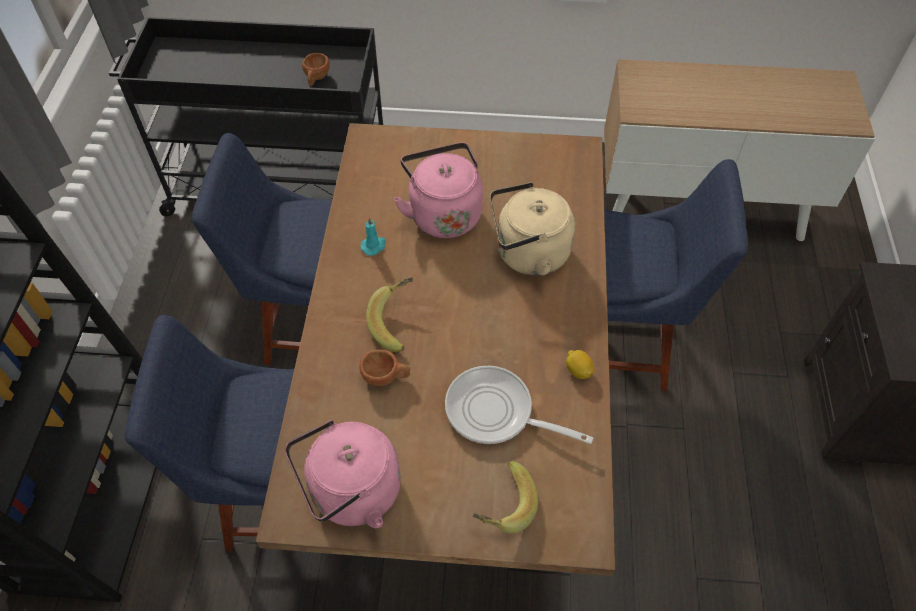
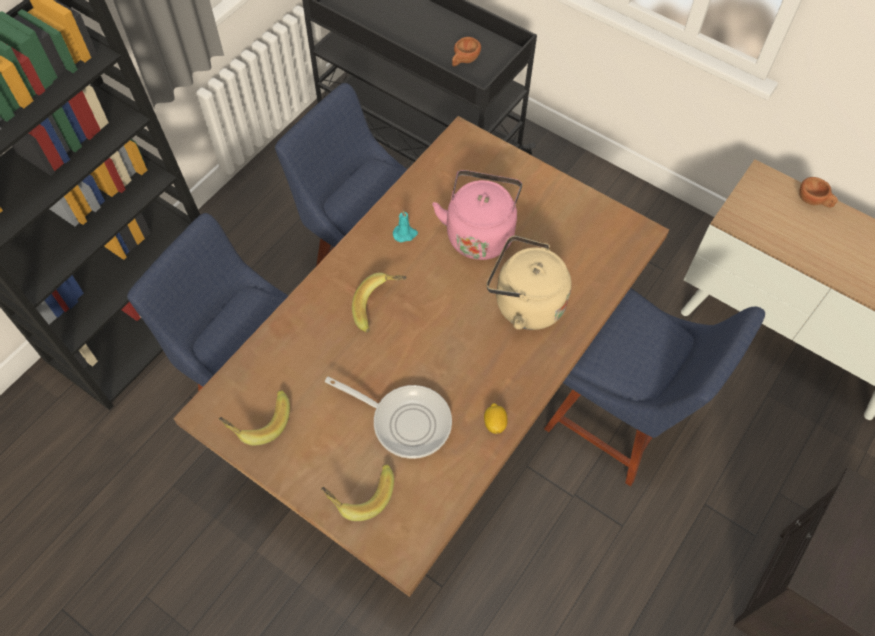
camera: 30 degrees right, 5 degrees up
(351, 493) = (258, 421): pink kettle -> banana
(386, 377) = (342, 346): brown cup -> brown cup (813, 201)
(496, 413) = (405, 421): frying pan -> frying pan turned 150 degrees clockwise

